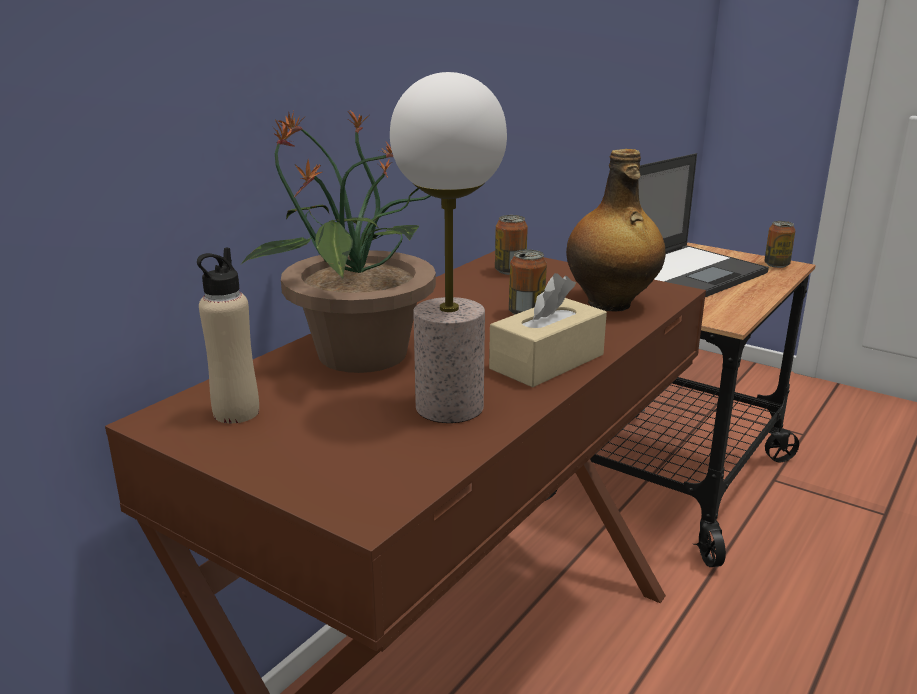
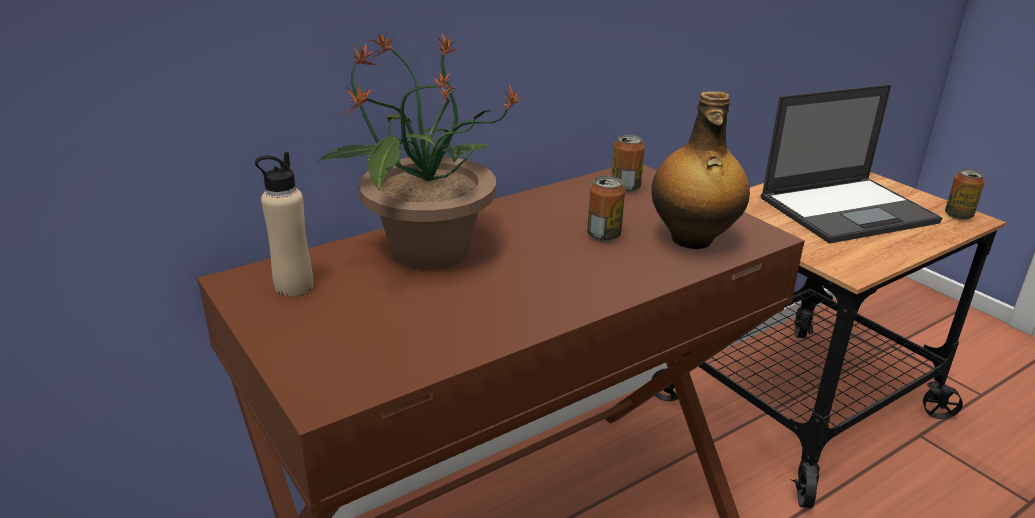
camera: 20 degrees right, 5 degrees up
(449, 407) = (460, 318): table lamp -> none
(547, 362) = (581, 290): beige tissue box -> none

